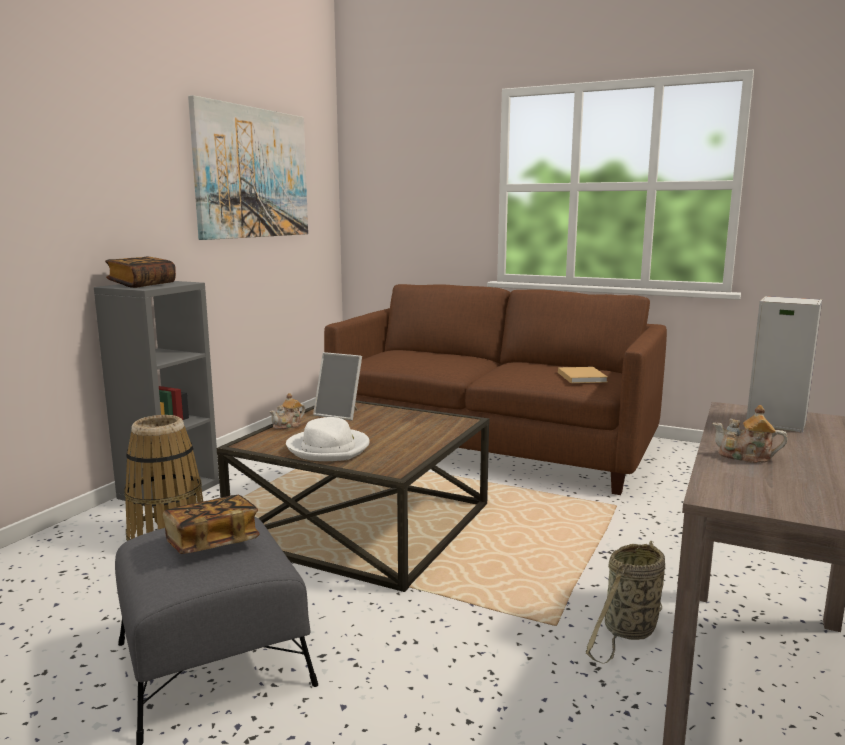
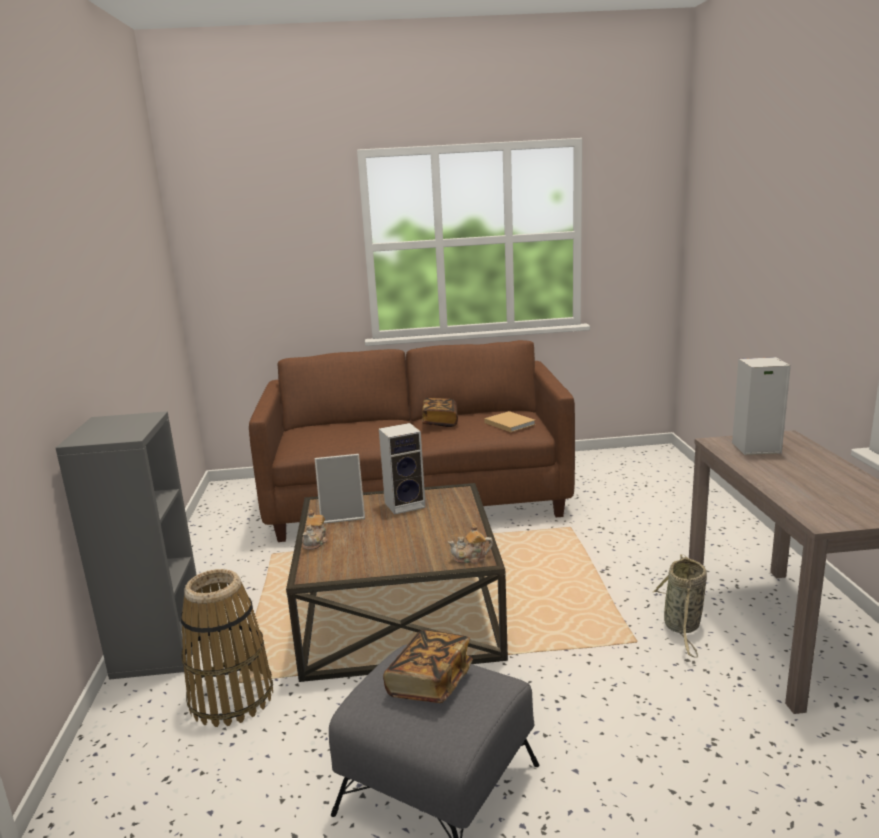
camera: 30 degrees left, 5 degrees up
(142, 285) = (108, 431): book -> book (440, 422)
(253, 173) = (124, 264): picture -> none
(329, 448) = (393, 555): white hat -> none
(402, 419) = (406, 504): none -> speaker
(746, 457) = (787, 484): teapot -> teapot (471, 558)

